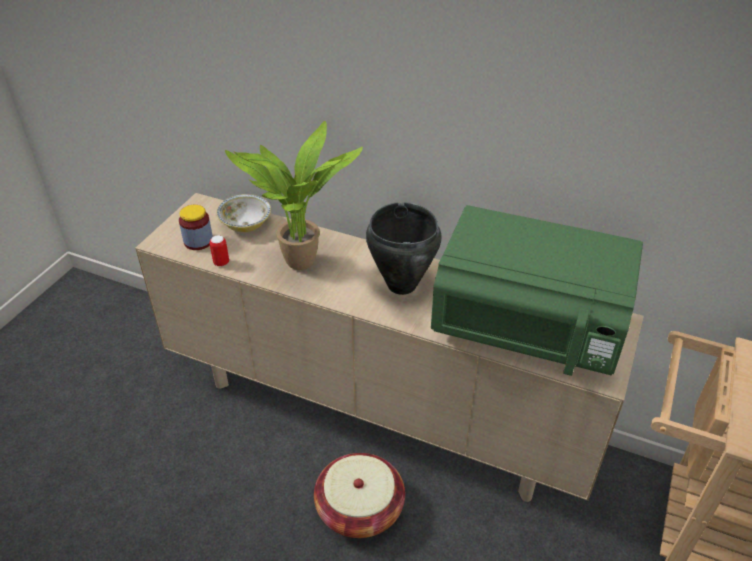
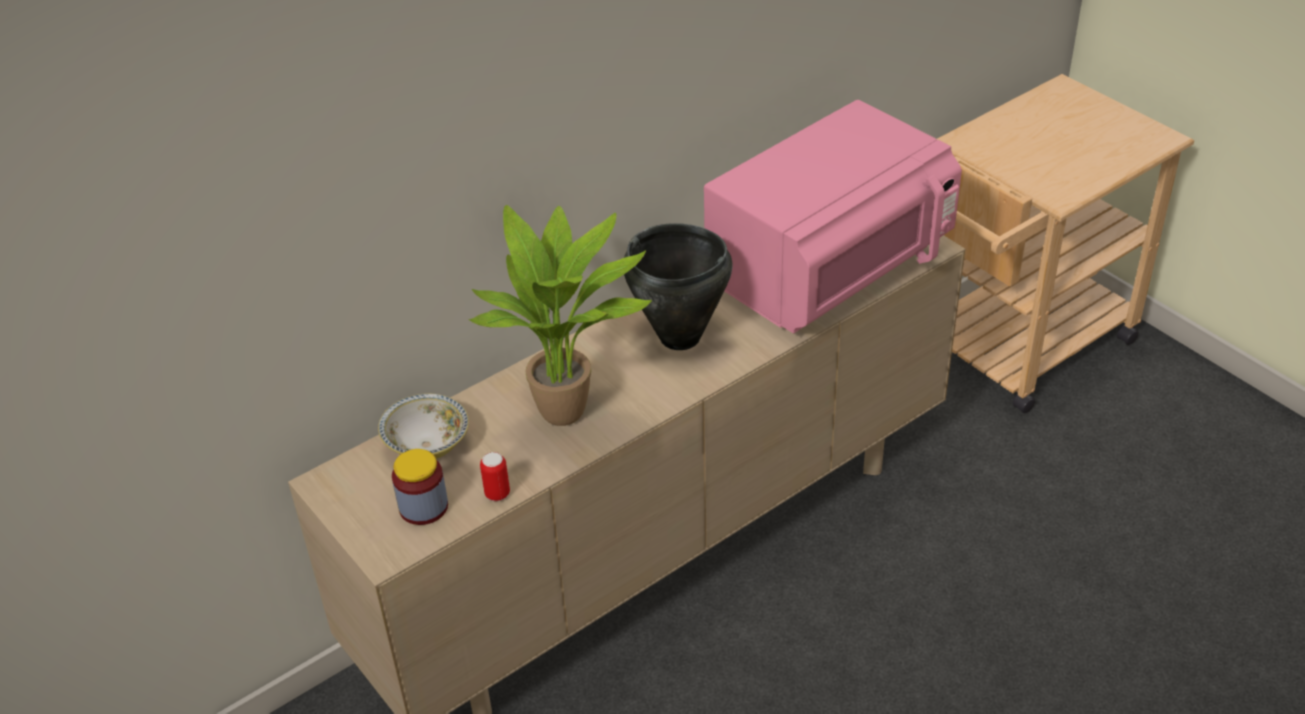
camera: 60 degrees left, 0 degrees up
(360, 509) = (802, 631): basket -> none
(527, 332) = (830, 271): green microwave -> pink microwave

